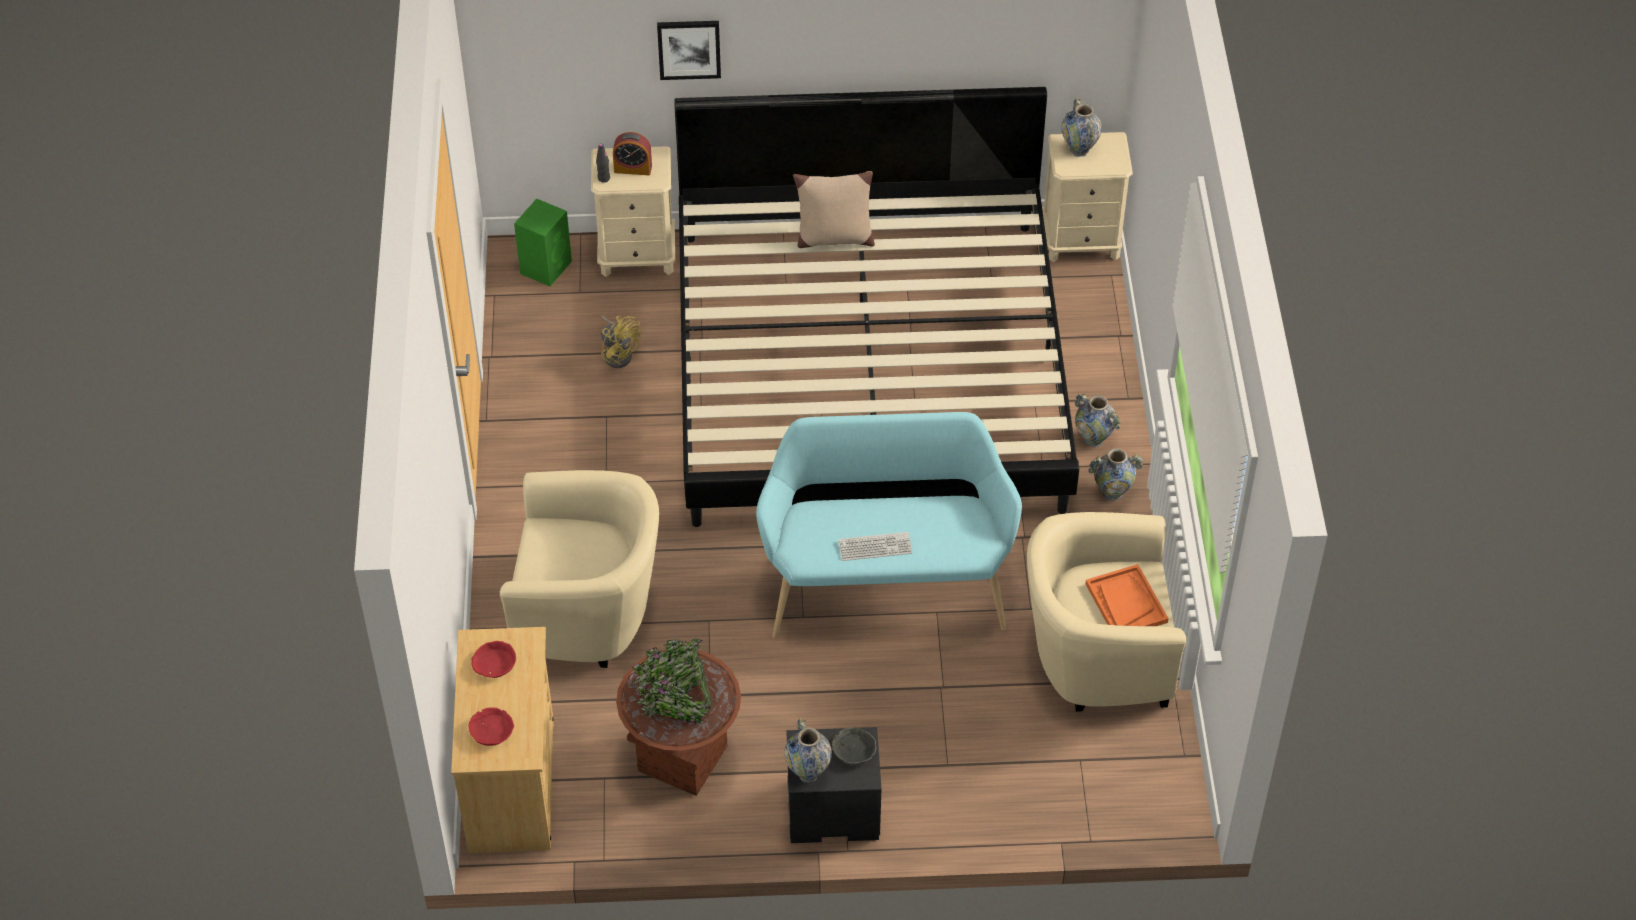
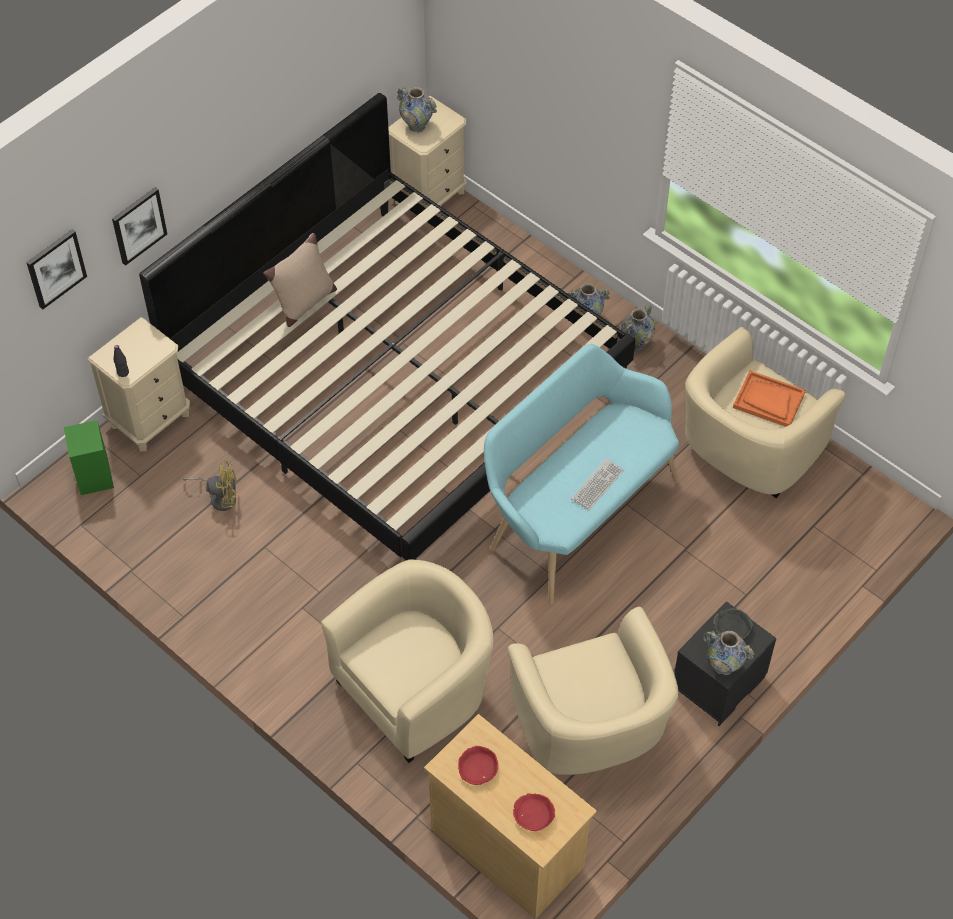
camera: 45 degrees left, 5 degrees up
(577, 33) = (55, 268): none -> picture
(633, 168) = (135, 350): alarm clock -> none
(682, 758) = (590, 732): brown planter -> beige armchair

